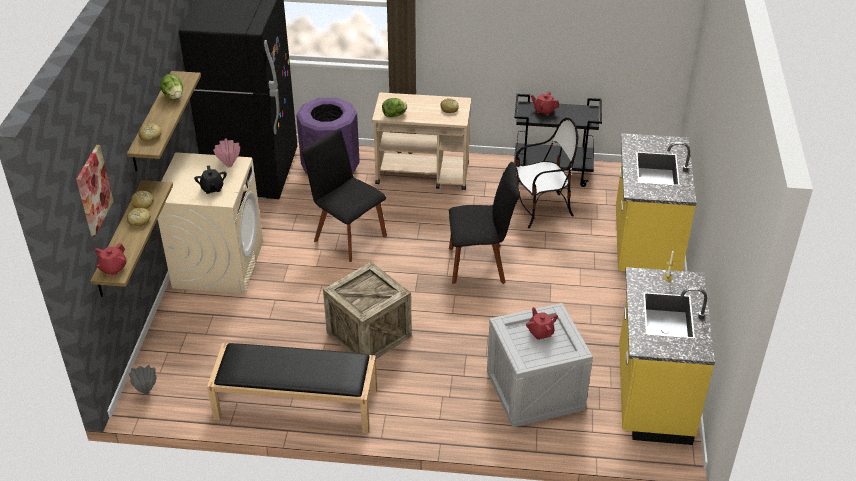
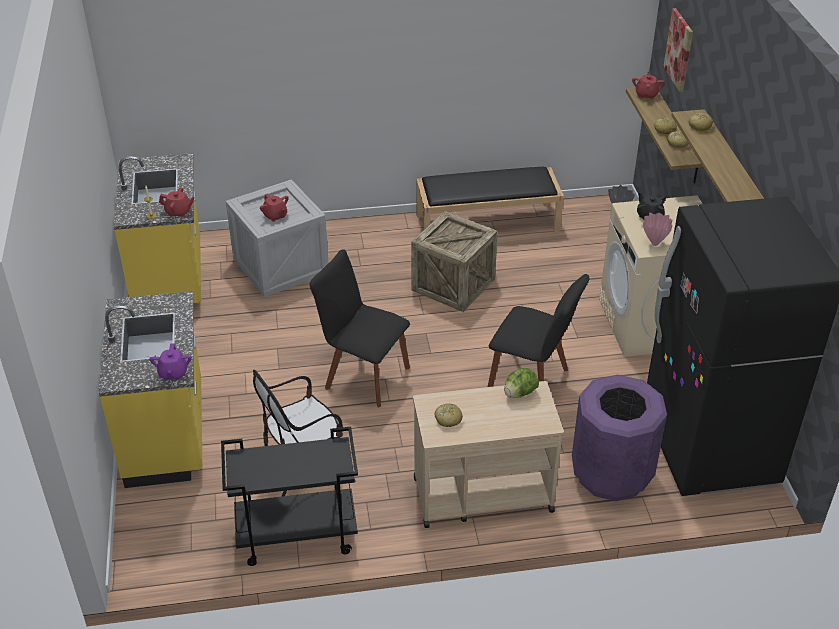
camera: 165 degrees right, 0 degrees up
(174, 96) = (725, 169): lettuce -> none
(480, 264) = (363, 376): black chair -> black chair turned 45 degrees clockwise
(544, 110) = (311, 465): red teapot -> red teapot (178, 212)
(635, 140) = (173, 373): none -> purple teapot

